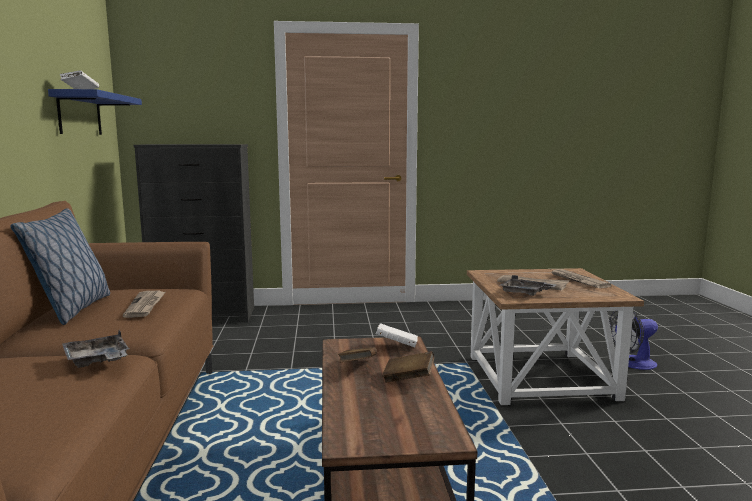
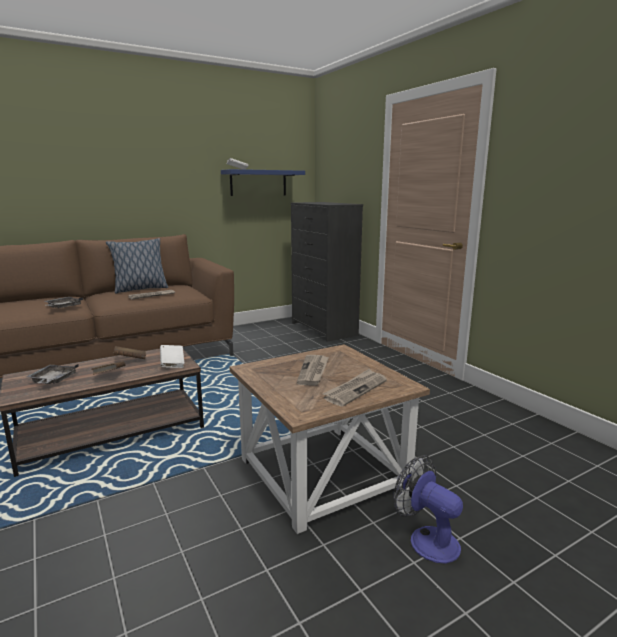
camera: 65 degrees right, 5 degrees up
(525, 293) = (273, 371): grey tray -> grey tray (53, 380)

